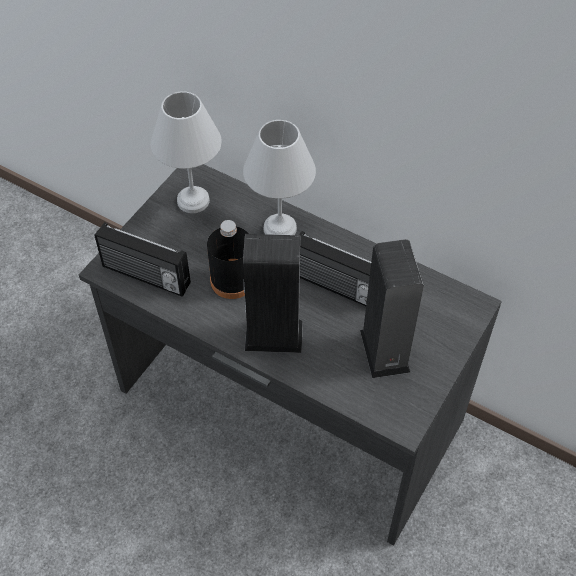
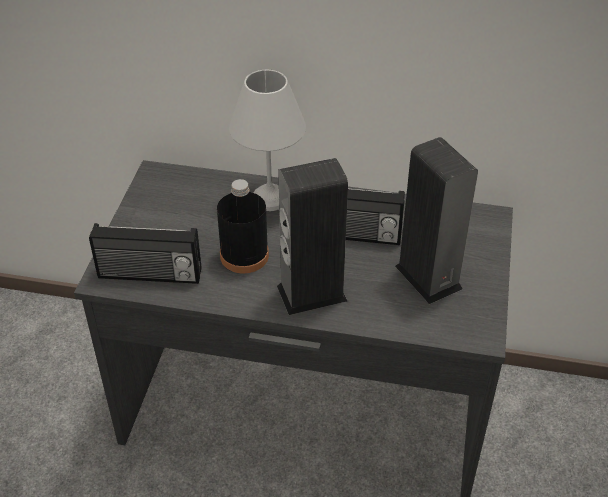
camera: 20 degrees left, 10 degrees down
(194, 200) = (169, 195): white table lamp -> none

